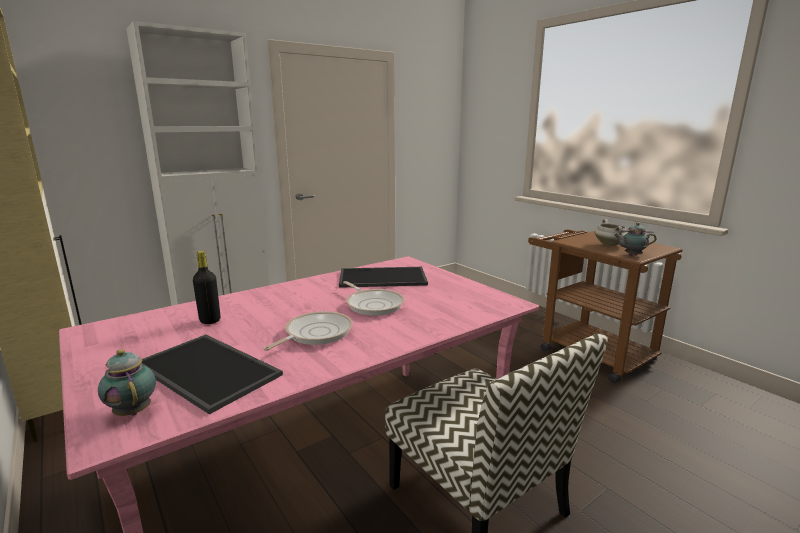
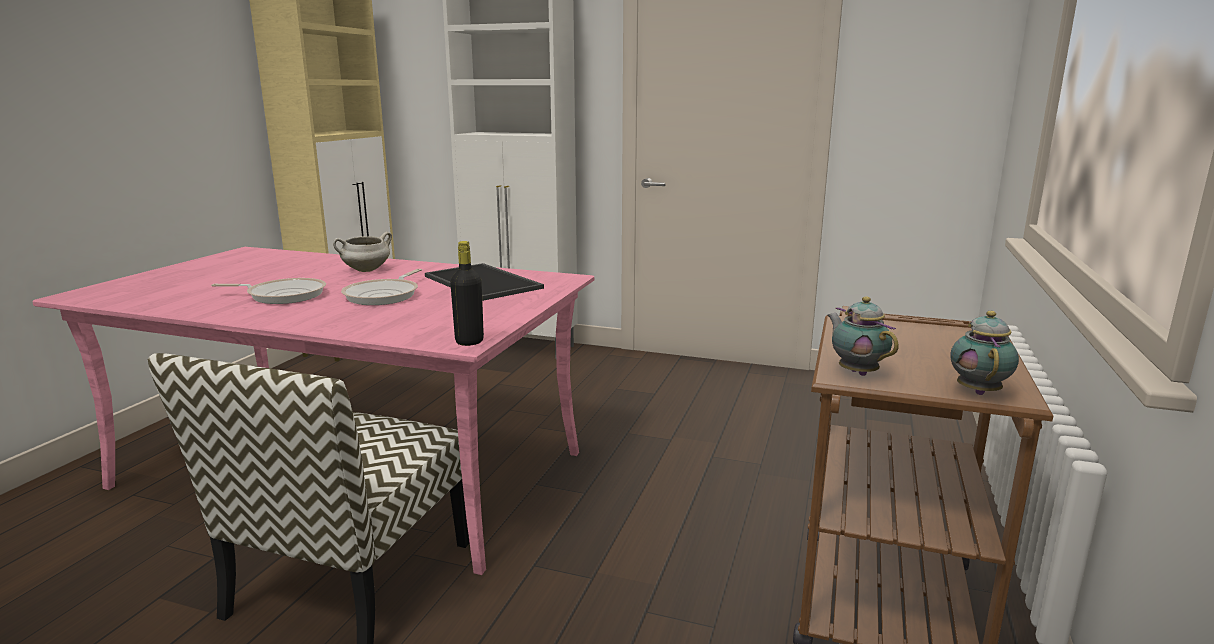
camera: 55 degrees right, 0 degrees up
(133, 410) = (113, 290): teapot -> teapot (978, 391)
(210, 320) = (290, 266): black bottle -> black bottle (469, 341)
(210, 370) = (186, 289): tray -> none
(610, 245) = (902, 351): white cooking pot -> white cooking pot (366, 270)

